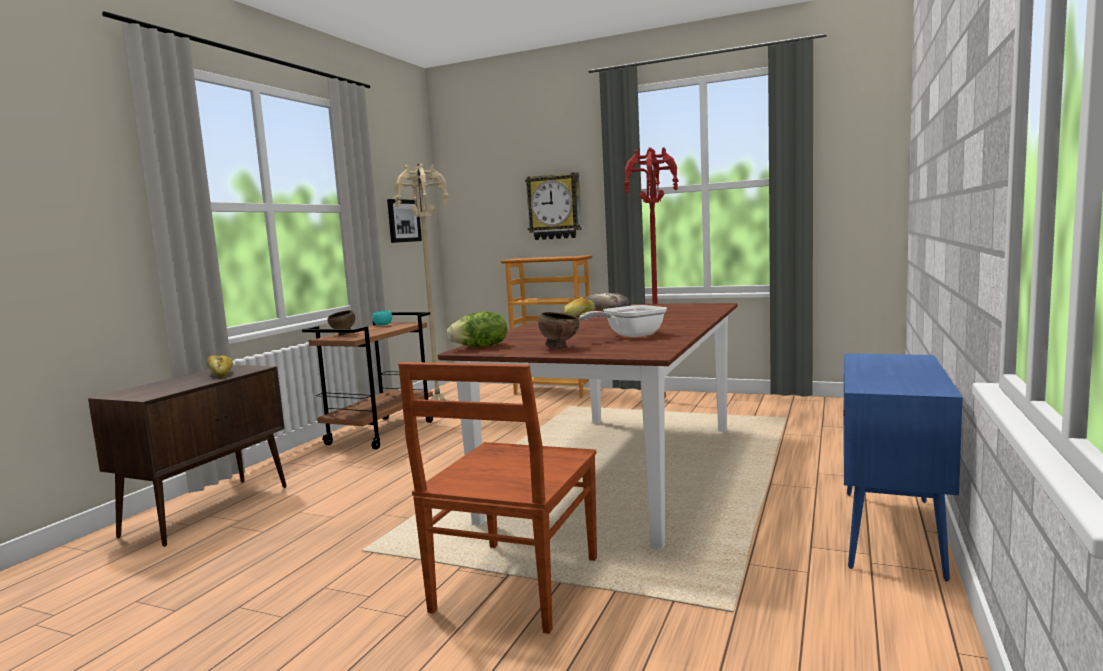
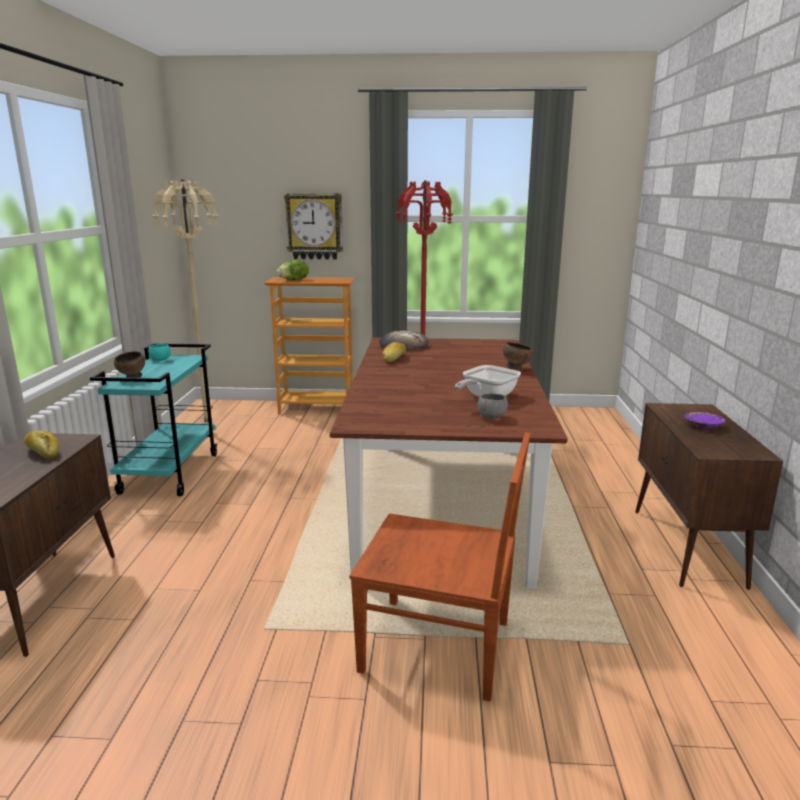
camera: 20 degrees left, 10 degrees up
(381, 432) = (170, 473): brown cart -> turquoise cart
(403, 220) = (153, 235): picture -> none
(480, 347) = (362, 418): lettuce -> lettuce (294, 280)
(514, 587) = (440, 648): brown chair -> brown chair turned 75 degrees counterclockwise
(559, 348) = (445, 420): brown bowl -> brown bowl (516, 369)
(611, 346) = (492, 417): none -> grey bowl
(891, 532) = (687, 547): blue cabinet -> brown cabinet
(892, 370) = (703, 426): none -> purple plate

